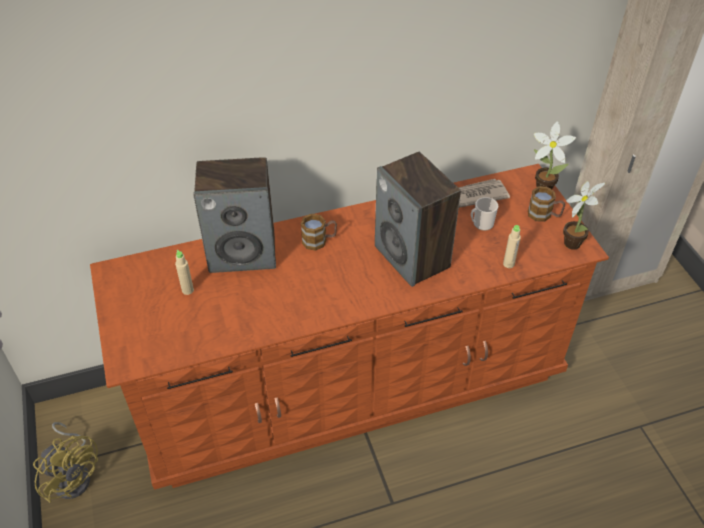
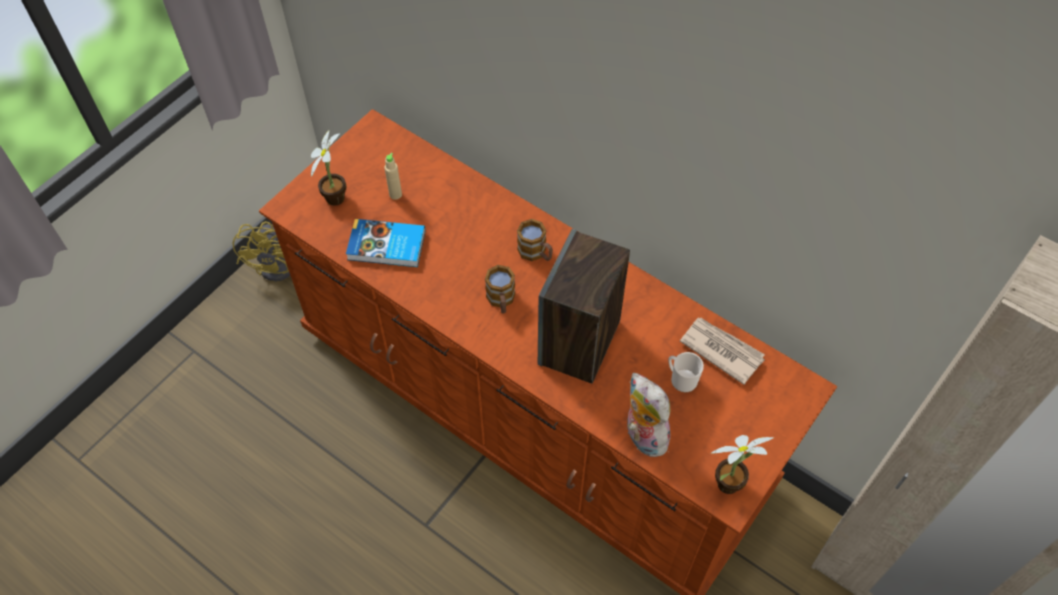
camera: 55 degrees right, 10 degrees up
(230, 319) = (387, 246): none -> book
(243, 253) = (471, 205): speaker -> none
(508, 264) = (642, 435): beige bottle -> plush toy
(541, 187) = (796, 409): potted plant -> potted plant (336, 195)
(544, 215) = (750, 434): mug -> mug (501, 301)

